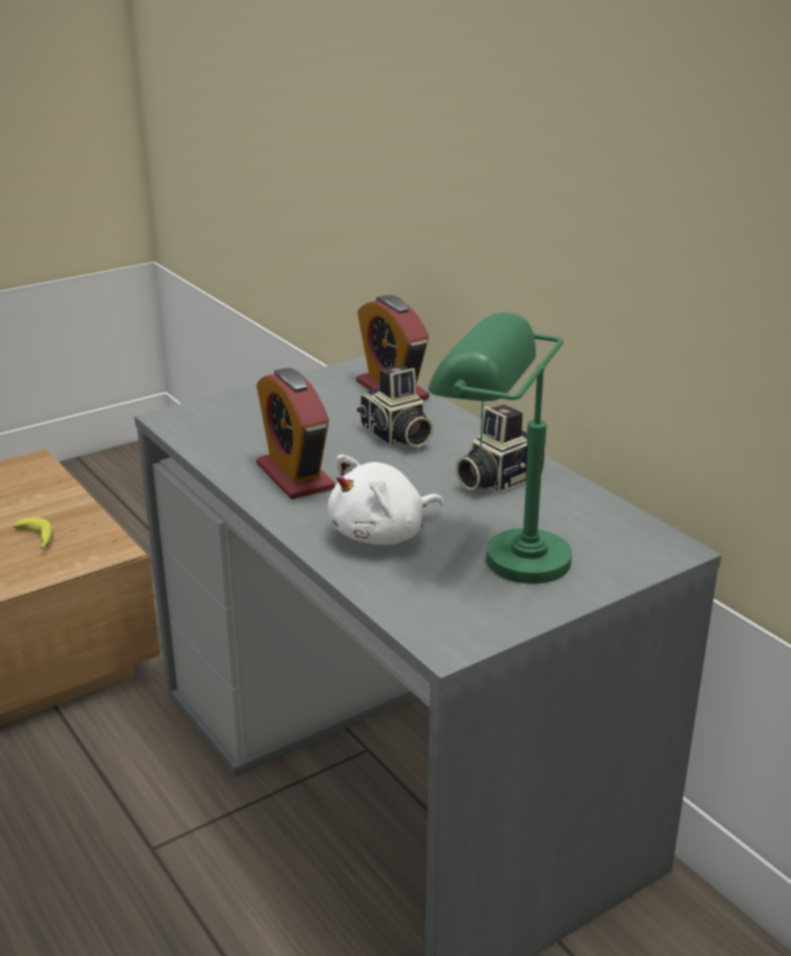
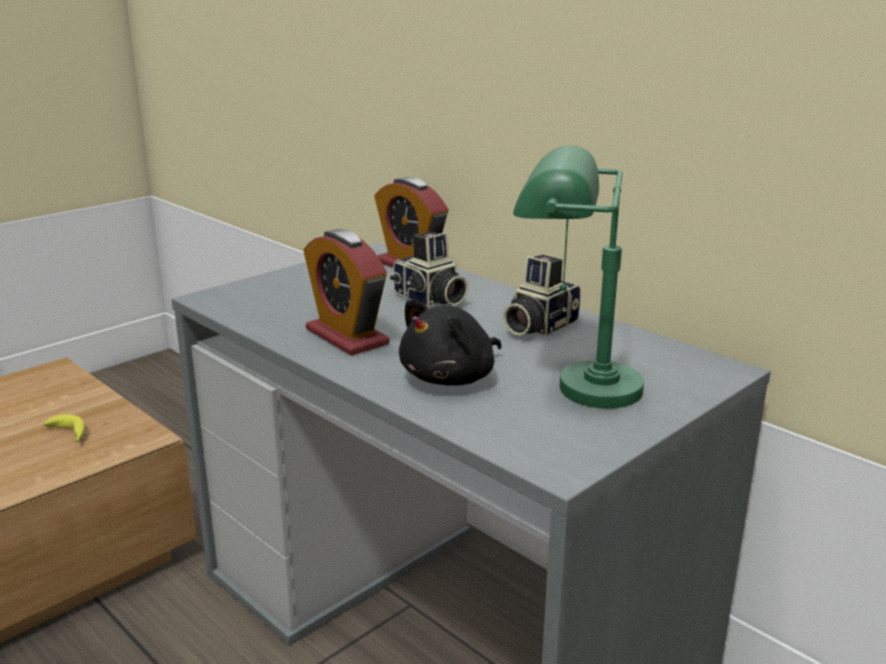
camera: 10 degrees left, 5 degrees down
(382, 534) = (451, 378): white plush toy -> black plush toy

